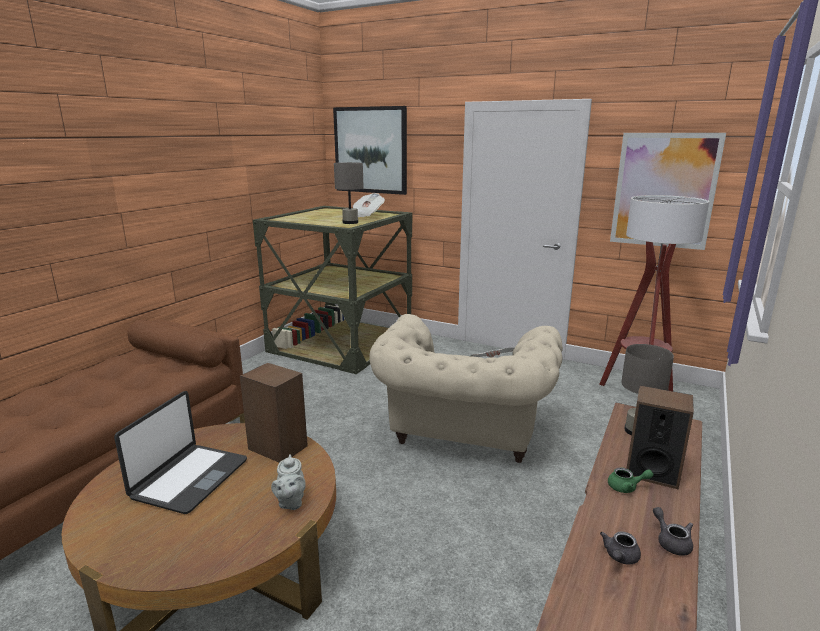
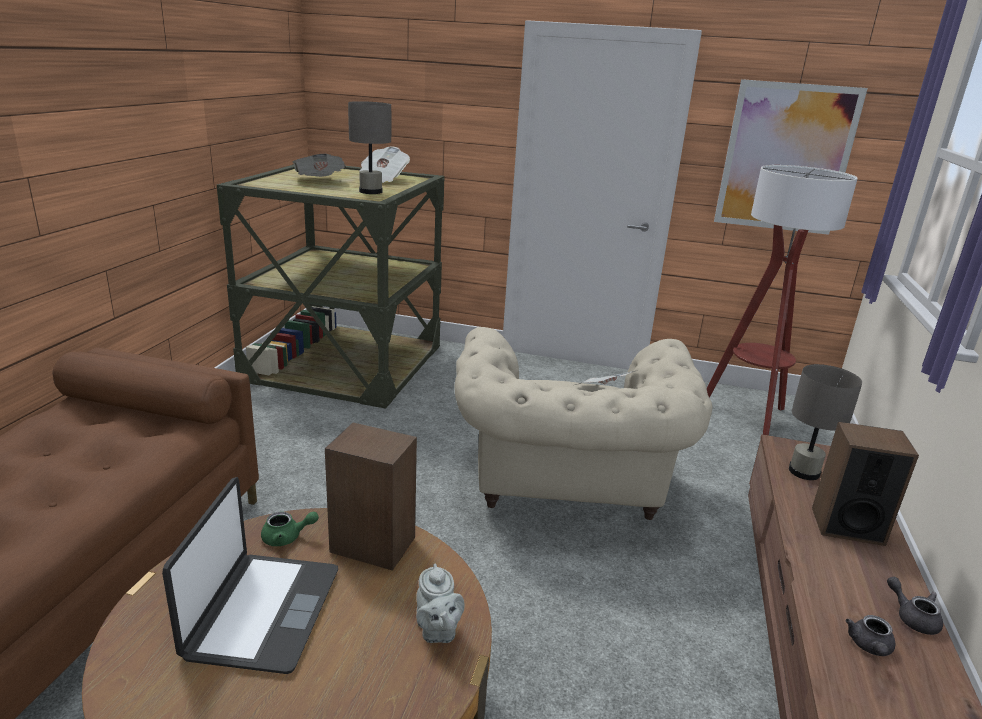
camera: 15 degrees left, 5 degrees up
(322, 217) = (320, 181): none -> newspaper
(370, 150) = (378, 82): picture -> none
(626, 487) = (830, 550): green teapot -> green teapot (287, 538)

